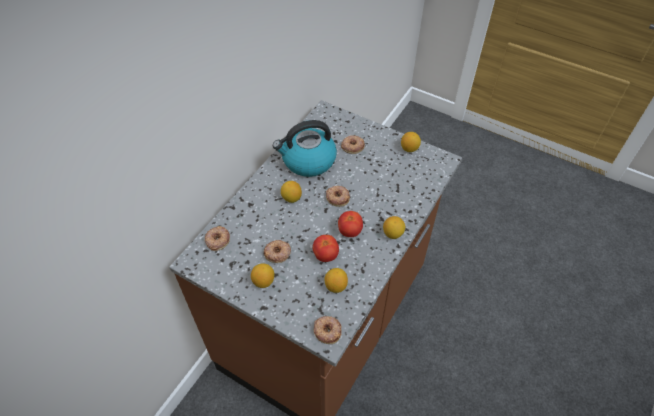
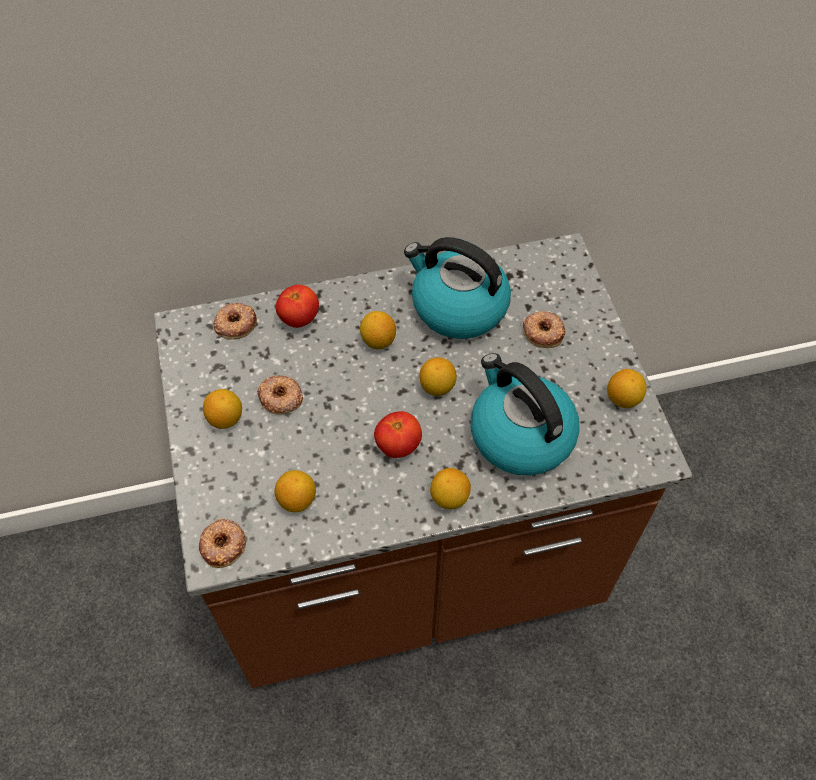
camera: 45 degrees right, 5 degrees up
(325, 255) = (331, 450): tomato -> tomato (299, 318)
(337, 197) = (437, 387): donut -> lemon
(389, 190) = (519, 435): none -> kettle

